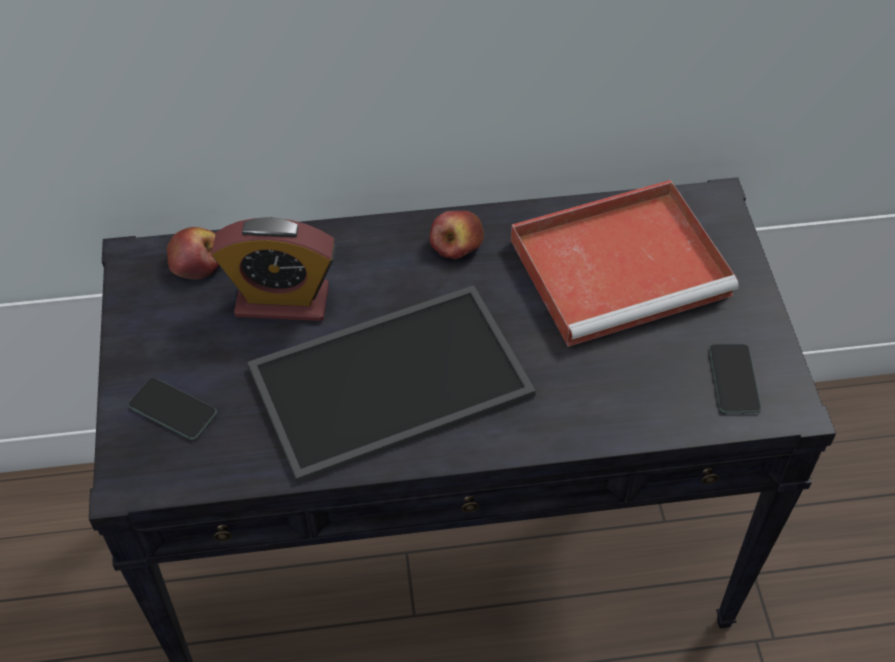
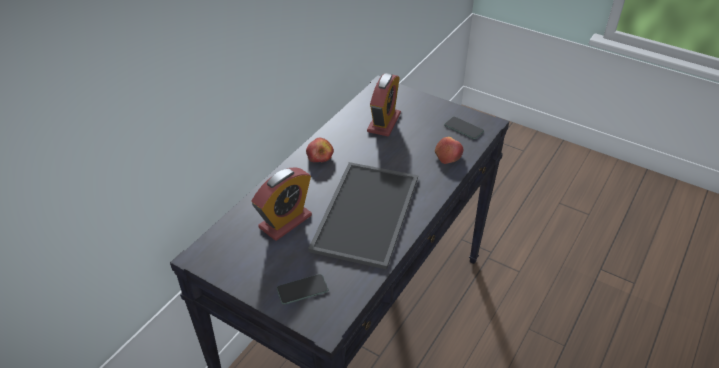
camera: 50 degrees left, 10 degrees down
(197, 261) = (228, 236): apple -> apple (448, 155)
(623, 265) = (384, 122): red tray -> alarm clock

